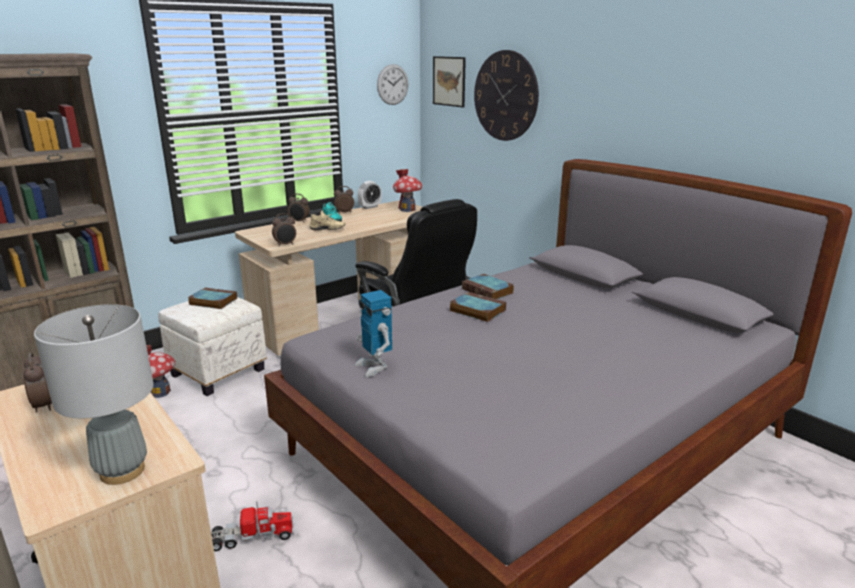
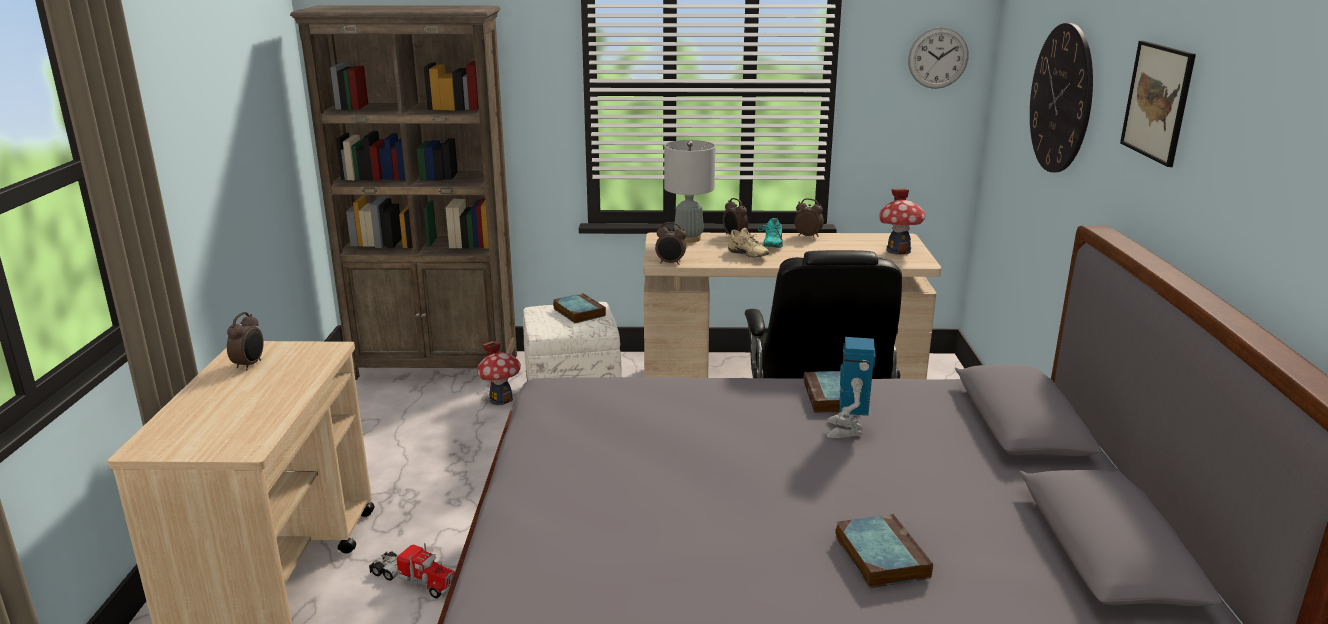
camera: 40 degrees right, 0 degrees up
(122, 471) = (212, 441): grey table lamp -> grey table lamp (688, 239)
(370, 207) = (853, 235): alarm clock -> none
(374, 367) = (552, 438): toy robot -> toy robot (847, 430)
(449, 81) = (1016, 61): picture -> picture (1157, 102)
(476, 310) = (769, 417): book -> book (879, 555)

